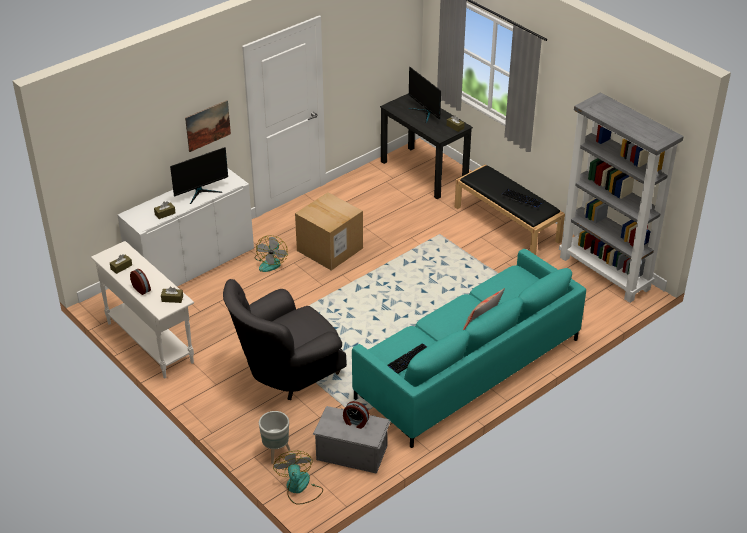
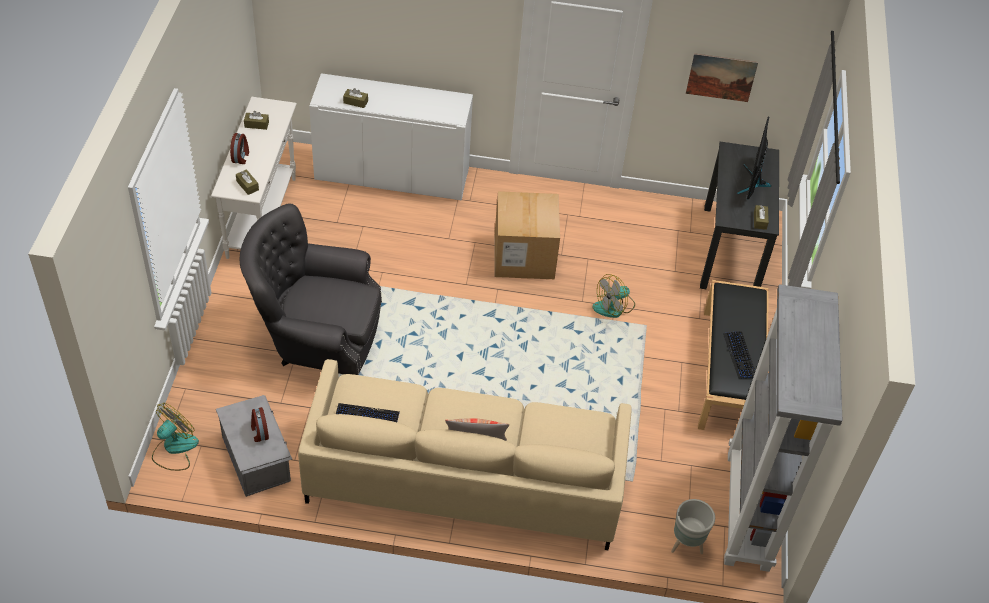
camera: 45 degrees right, 10 degrees up
(201, 192) = (413, 105): monitor -> none
(208, 125) = (459, 38): picture -> picture (721, 77)
(271, 262) = (457, 226): fan -> fan (614, 306)
(276, 453) = (204, 401): grey planter -> grey planter (686, 545)
(468, 368) = (465, 478): turquoise sofa -> beige sofa

